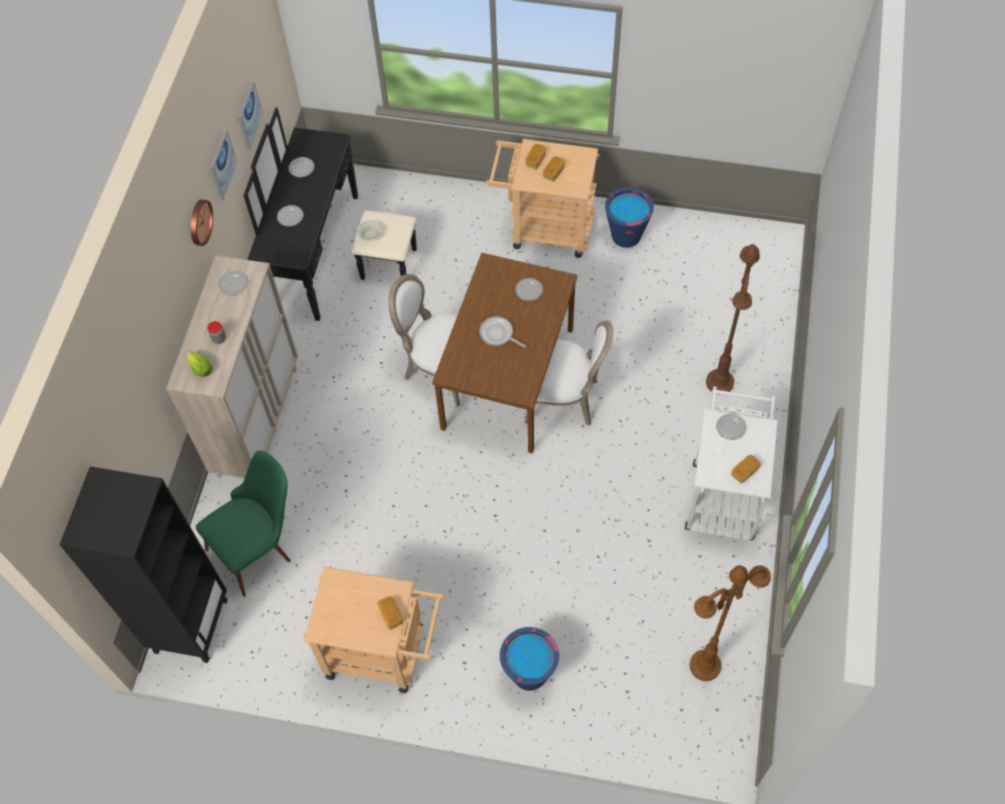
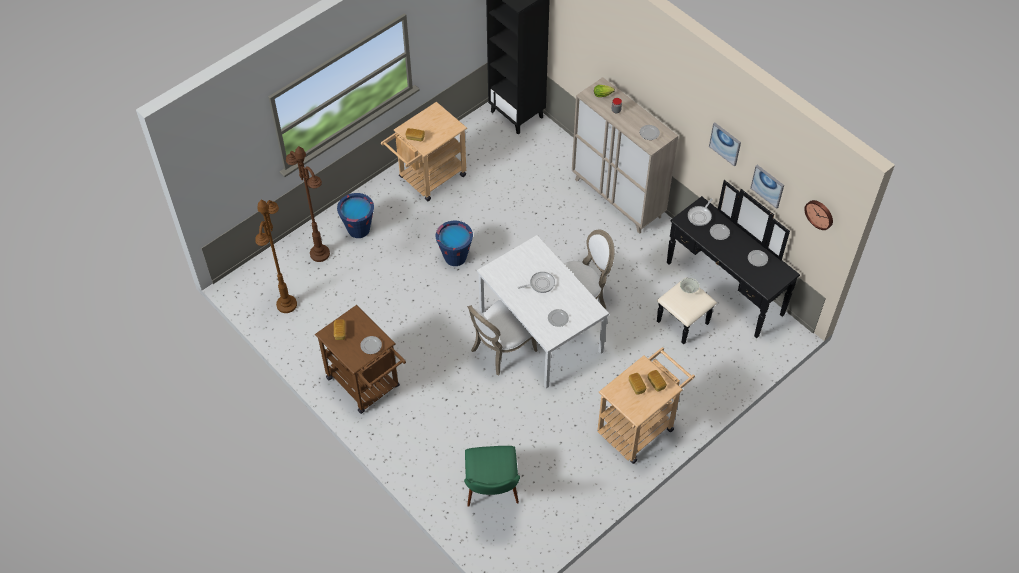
camera: 125 degrees right, 5 degrees down
(199, 222) = (687, 113): wall clock -> wall clock (819, 214)
(260, 546) = (536, 161): green chair -> green chair (492, 495)
(279, 245) = (700, 216): none -> frying pan
(508, 379) = (539, 331): brown dining table -> white dining table
(626, 236) = (593, 471): blue bucket -> blue bucket (455, 257)
(719, 382) = (436, 440): brown floor lamp -> brown floor lamp (320, 254)
(723, 492) = (367, 386): white cart -> brown cart

